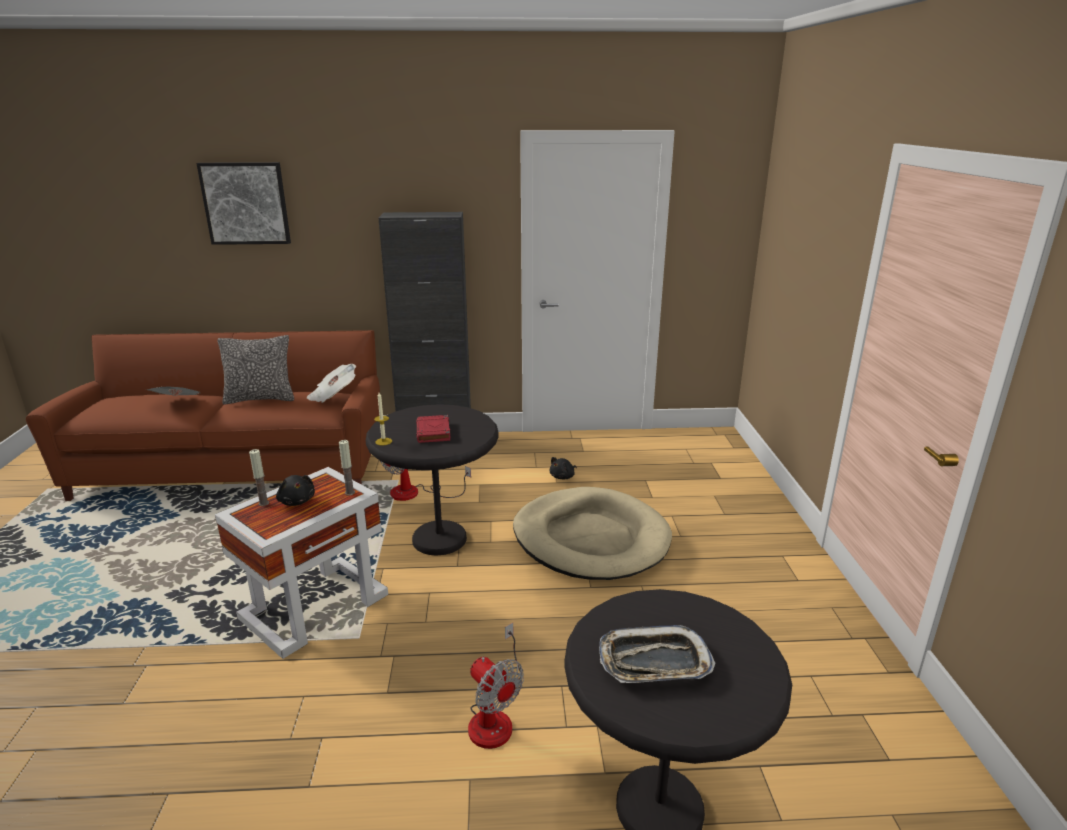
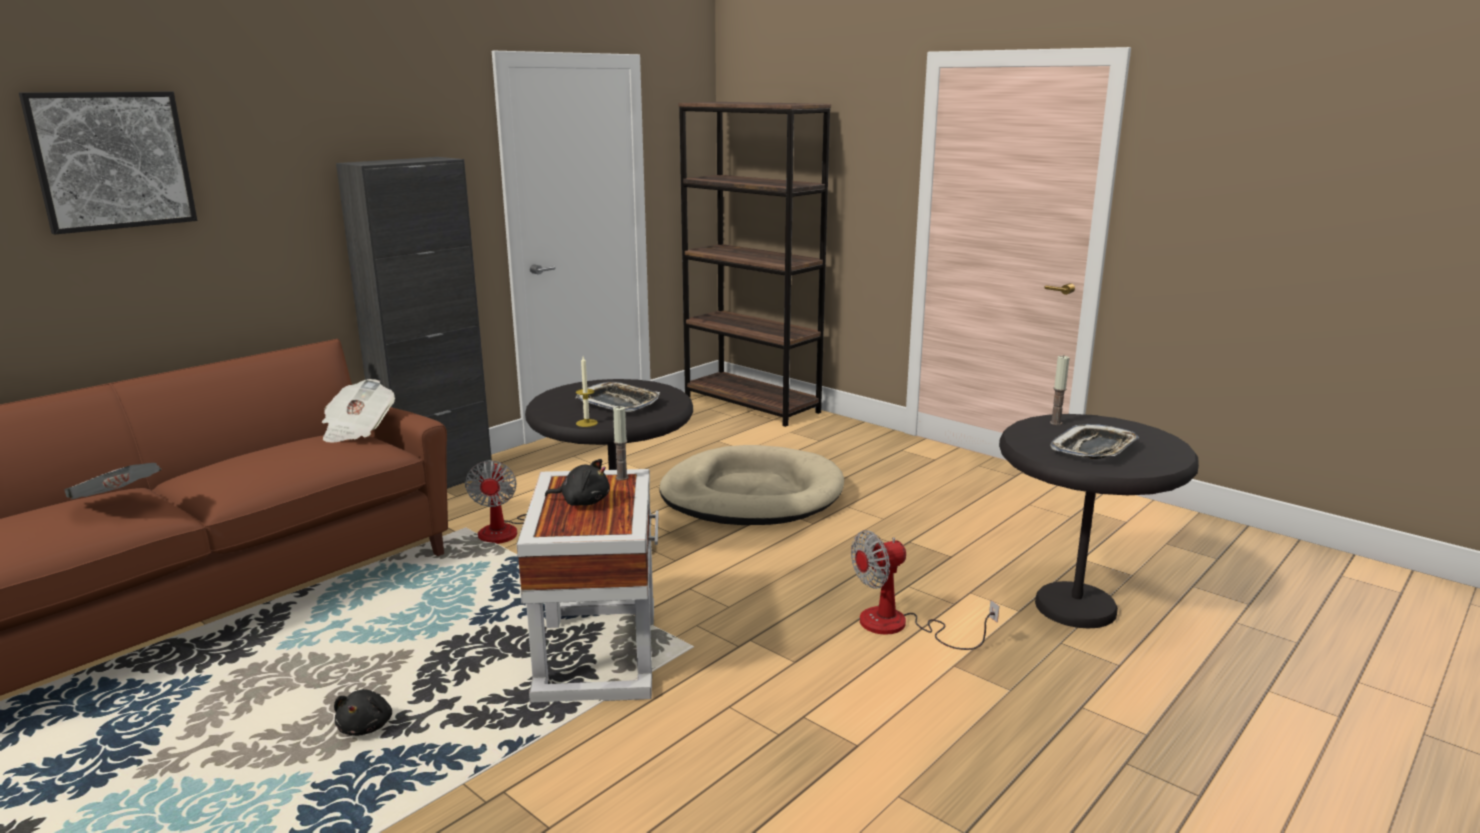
camera: 45 degrees left, 5 degrees down
(260, 399) = (252, 461): pillow -> none
(263, 503) = (551, 516): candle -> candle (1055, 423)
(433, 432) = (618, 403): red book -> tray
(494, 716) = (900, 626): fan -> fan turned 150 degrees clockwise
(563, 477) = (640, 463): black plush toy -> black plush toy (367, 726)
(725, 457) = (751, 404): none -> brown bookcase

